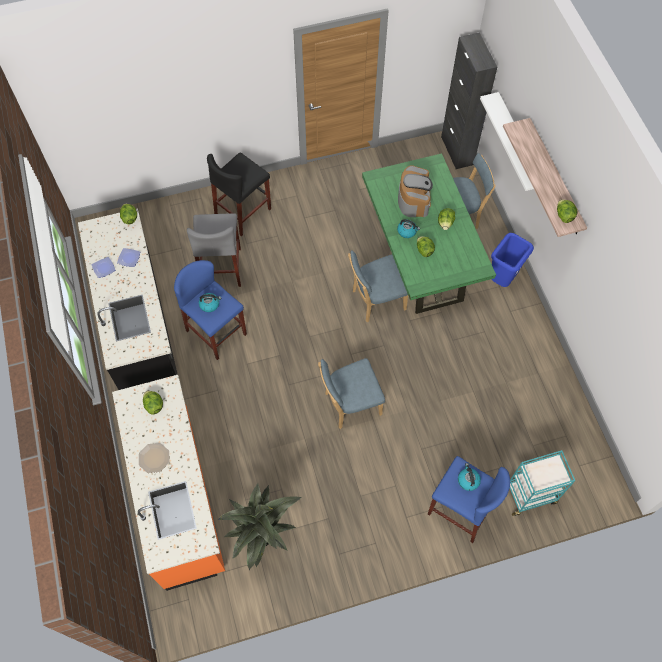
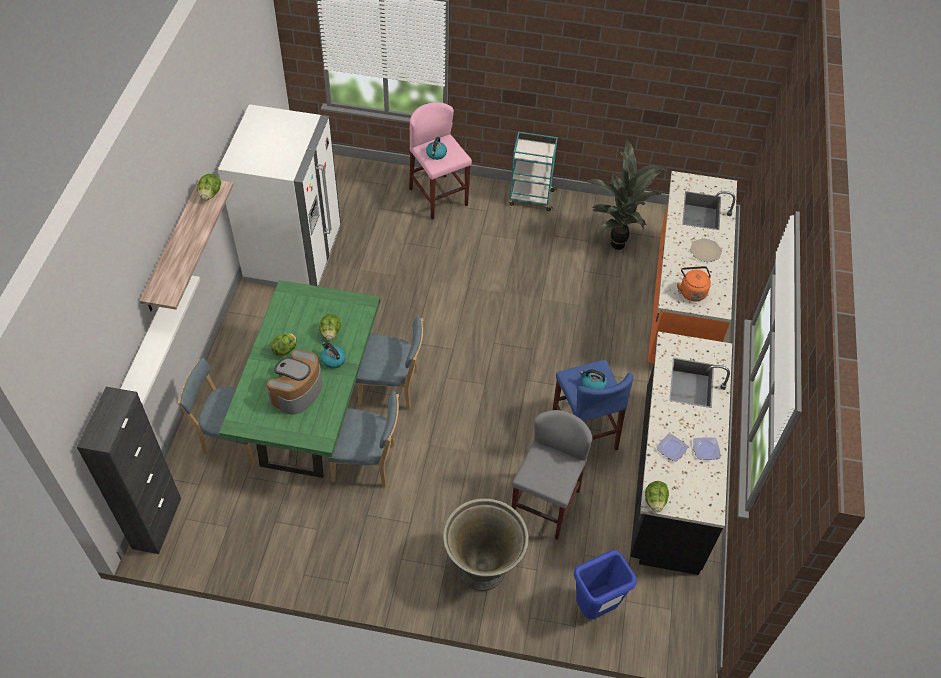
camera: 155 degrees left, 10 degrees down
(154, 405) = (692, 291): lettuce -> orange kettle
(243, 212) = (483, 568): black stool -> grey planter
(350, 404) = (481, 307): blue chair -> blue chair (367, 463)
(460, 510) = (438, 197): blue stool -> pink stool
(502, 279) = (244, 349): blue trash can -> blue trash can (595, 607)
(530, 494) = (373, 184): turquoise cart -> turquoise cart (530, 198)
(535, 378) = (294, 255): none -> white fridge

